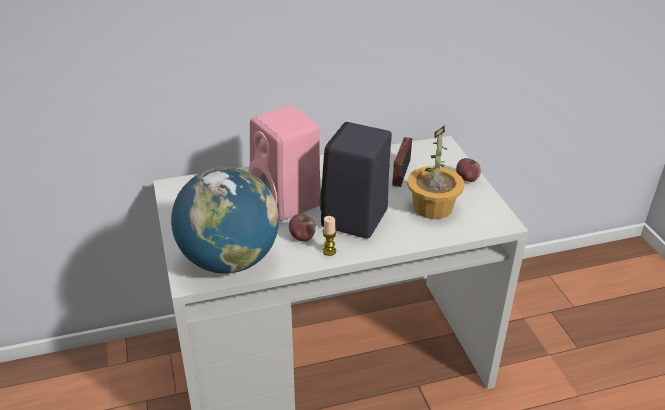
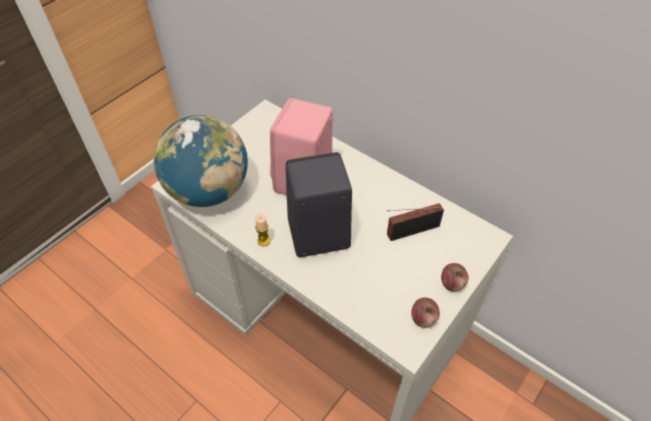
camera: 55 degrees right, 15 degrees up
(302, 237) = (268, 215): apple -> apple (423, 318)
(433, 207) = (383, 279): potted plant -> none

